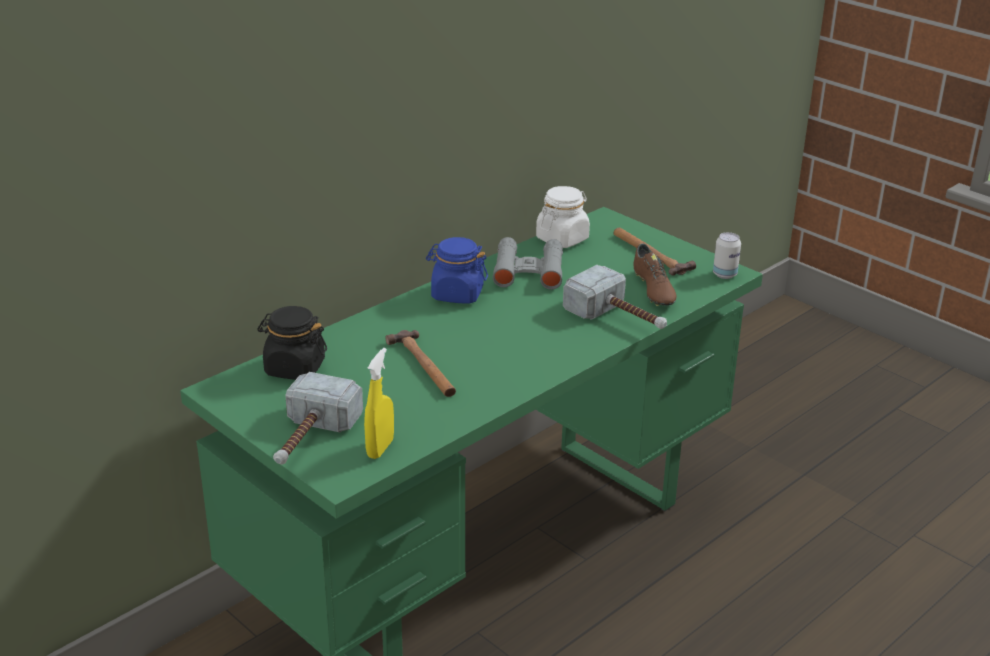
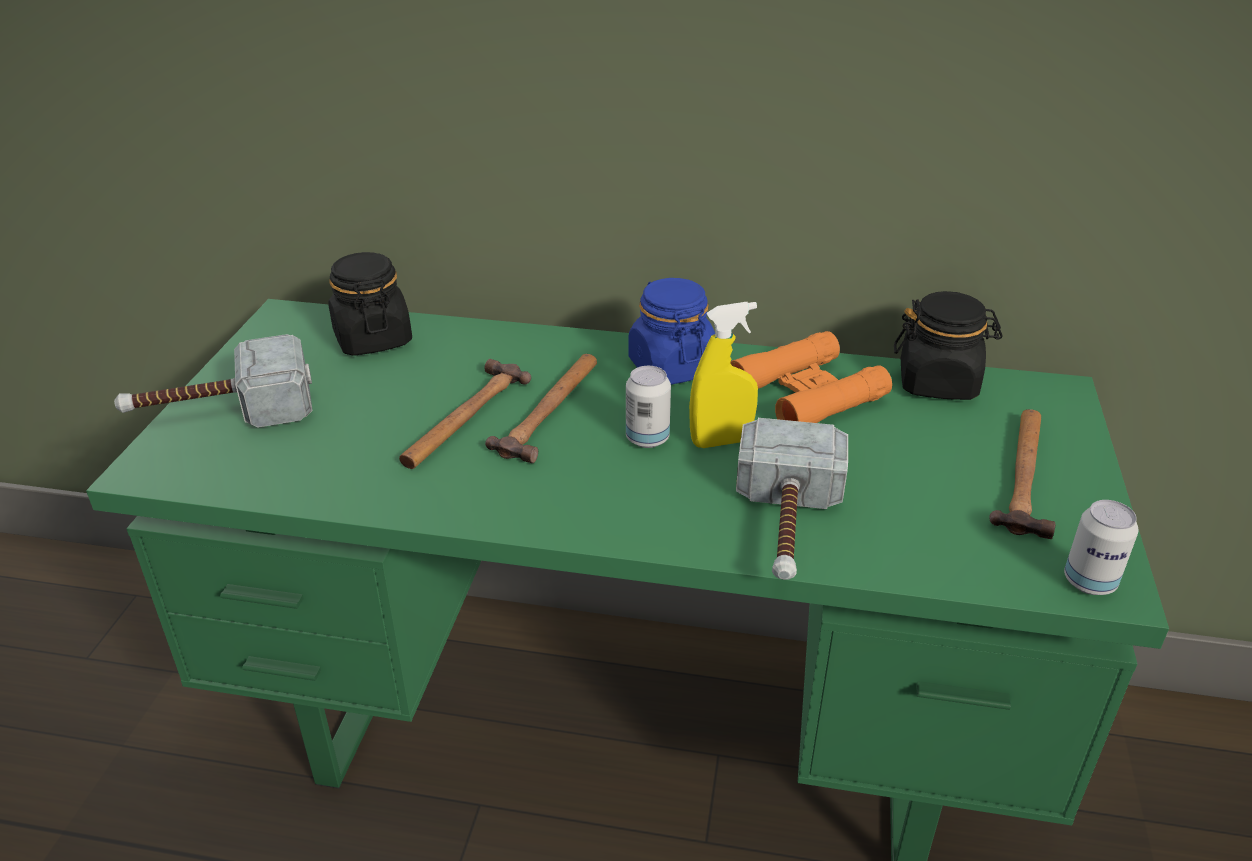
camera: 55 degrees right, 5 degrees up
(380, 448) = (236, 468): yellow spray bottle -> yellow spray bottle (721, 441)
(451, 340) = (551, 410): none -> hammer
(511, 324) = (647, 439): none -> can
(528, 271) = (807, 393): grey binoculars -> orange binoculars
(562, 239) = (938, 382): white jar -> black jar
(653, 290) = (920, 524): brown shoe -> none

